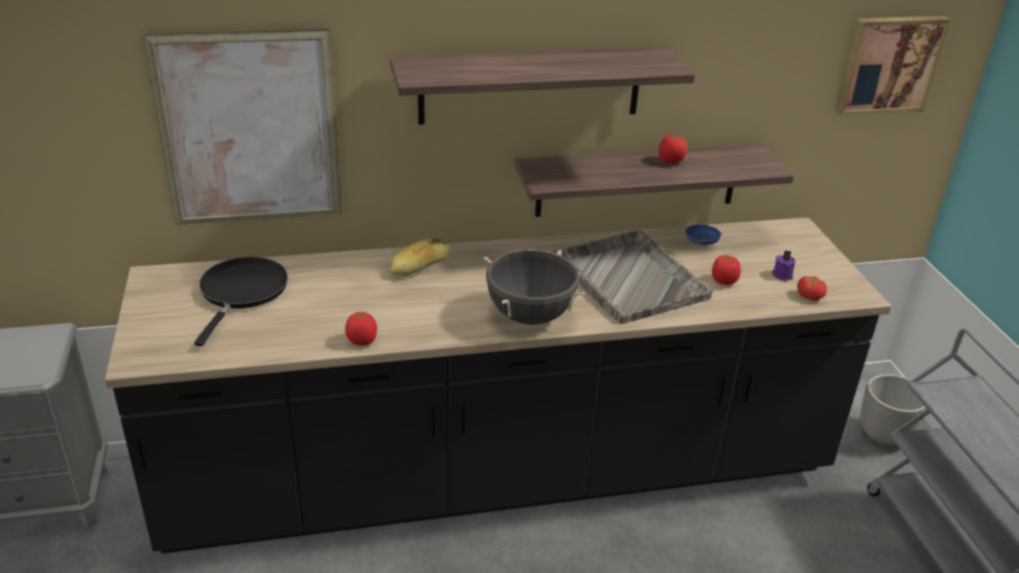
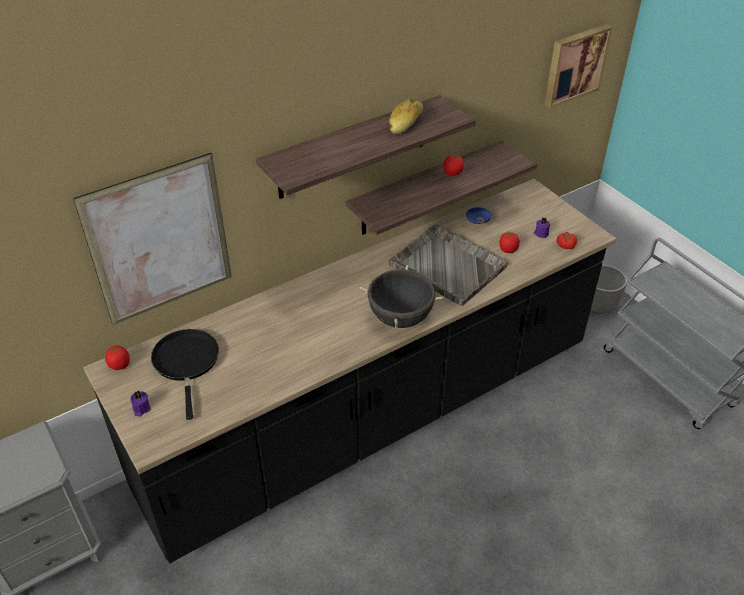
camera: 20 degrees left, 10 degrees up
(156, 322) = (141, 409): none -> purple candle
(362, 341) = (300, 376): tomato -> tomato (120, 365)
(421, 267) = (301, 300): bread -> bread (405, 124)

